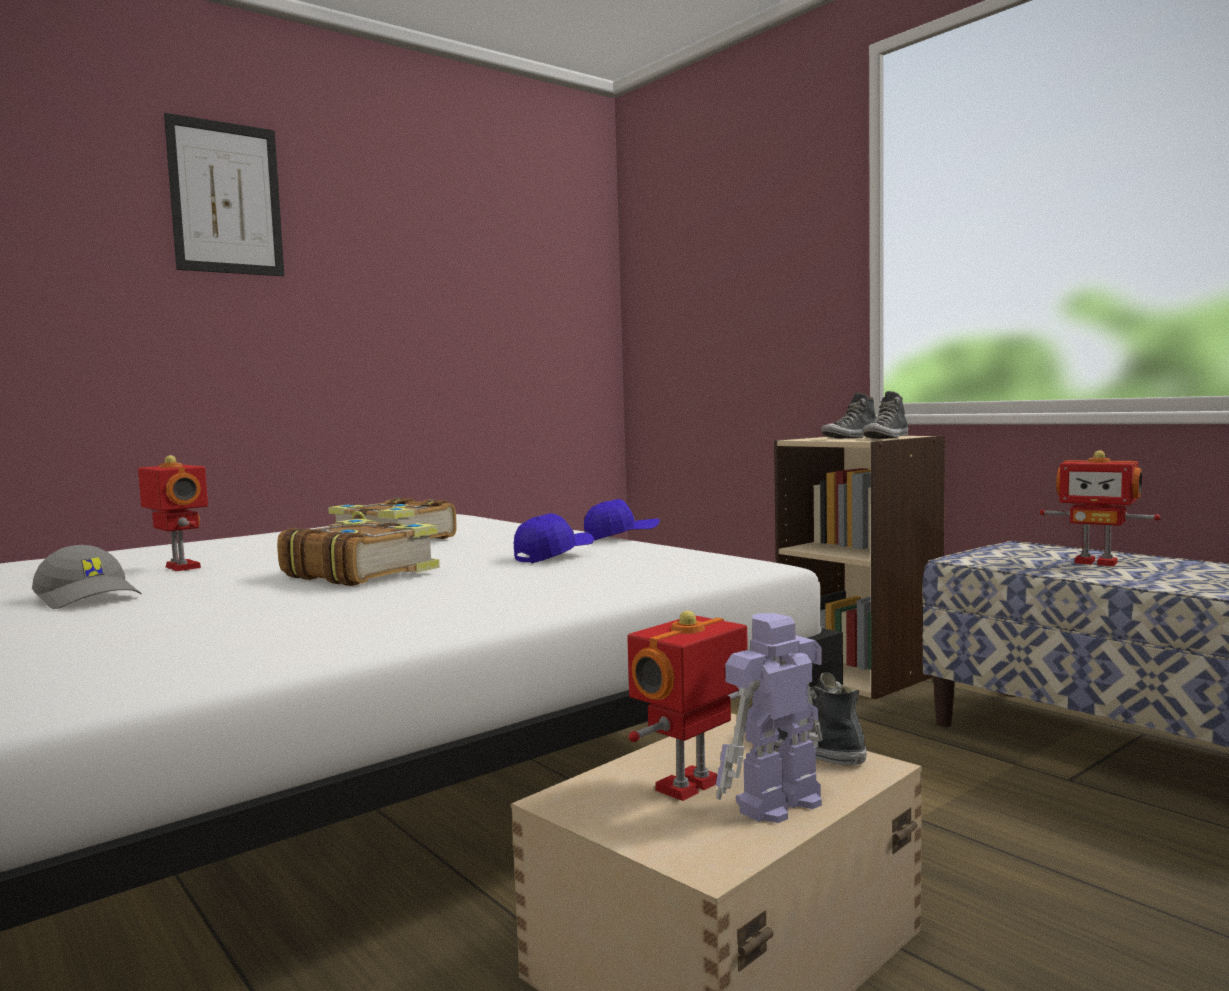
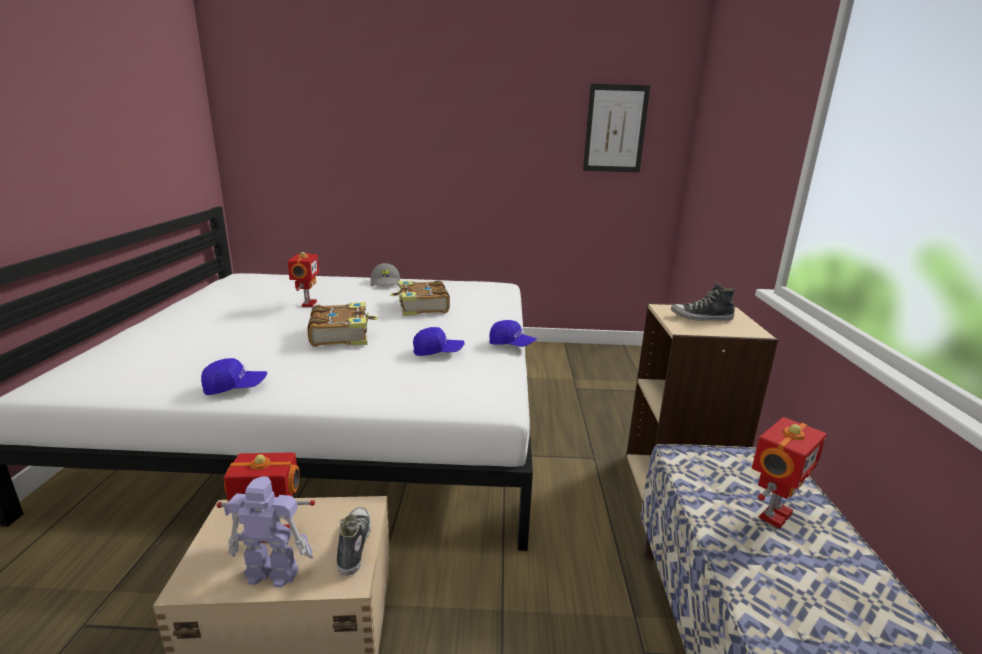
camera: 40 degrees right, 15 degrees up
(89, 597) = (248, 316): grey cap -> grey cap (386, 283)
(226, 198) = (410, 88): picture -> picture (615, 129)
(359, 633) = (235, 387): none -> blue cap
(887, 438) = (714, 329): shoe -> none
(1096, 562) = (772, 514): toy robot -> toy robot turned 120 degrees counterclockwise

